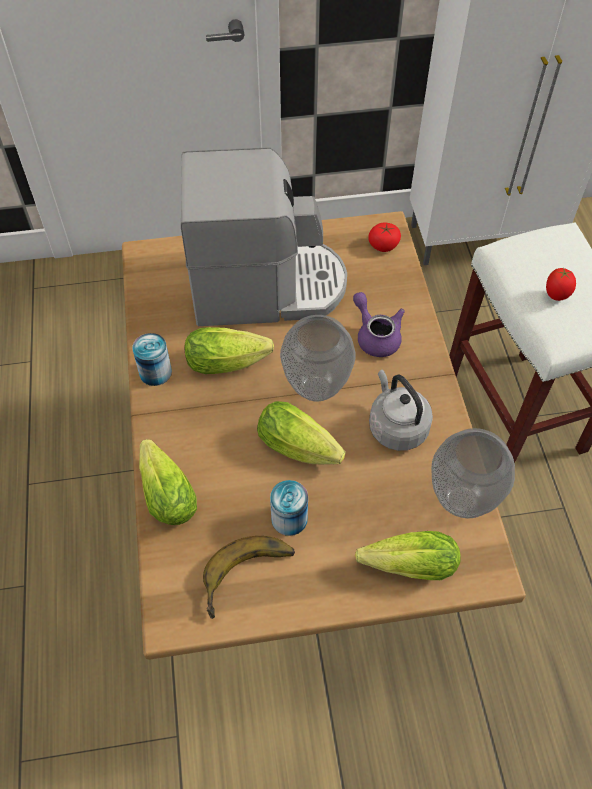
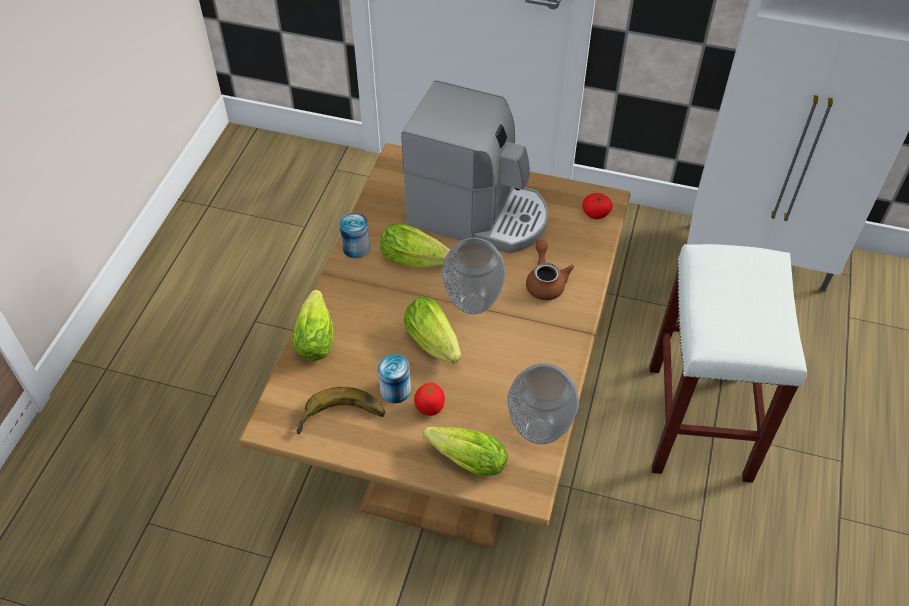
camera: 25 degrees right, 5 degrees down
(376, 336) = (545, 282): purple teapot -> brown teapot
(396, 426) = (520, 356): grey kettle -> none
(556, 295) = (729, 306): tomato -> tomato (430, 409)

